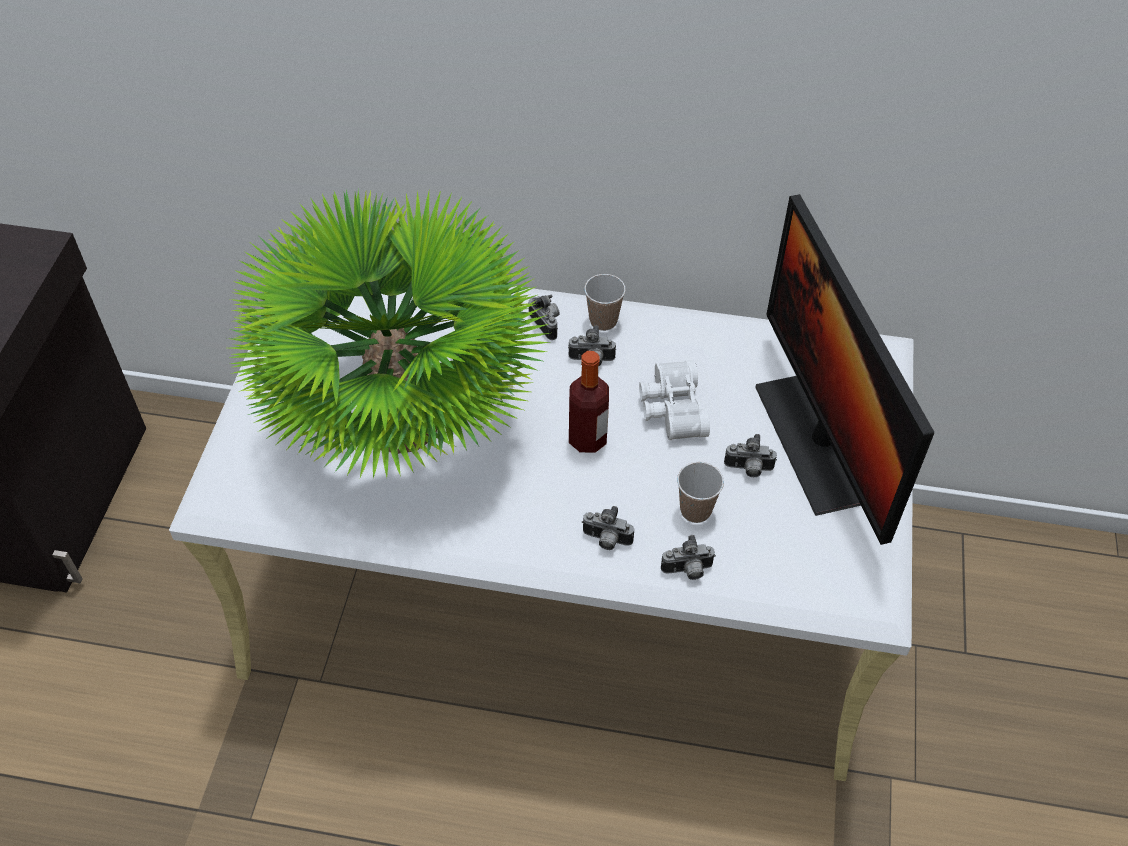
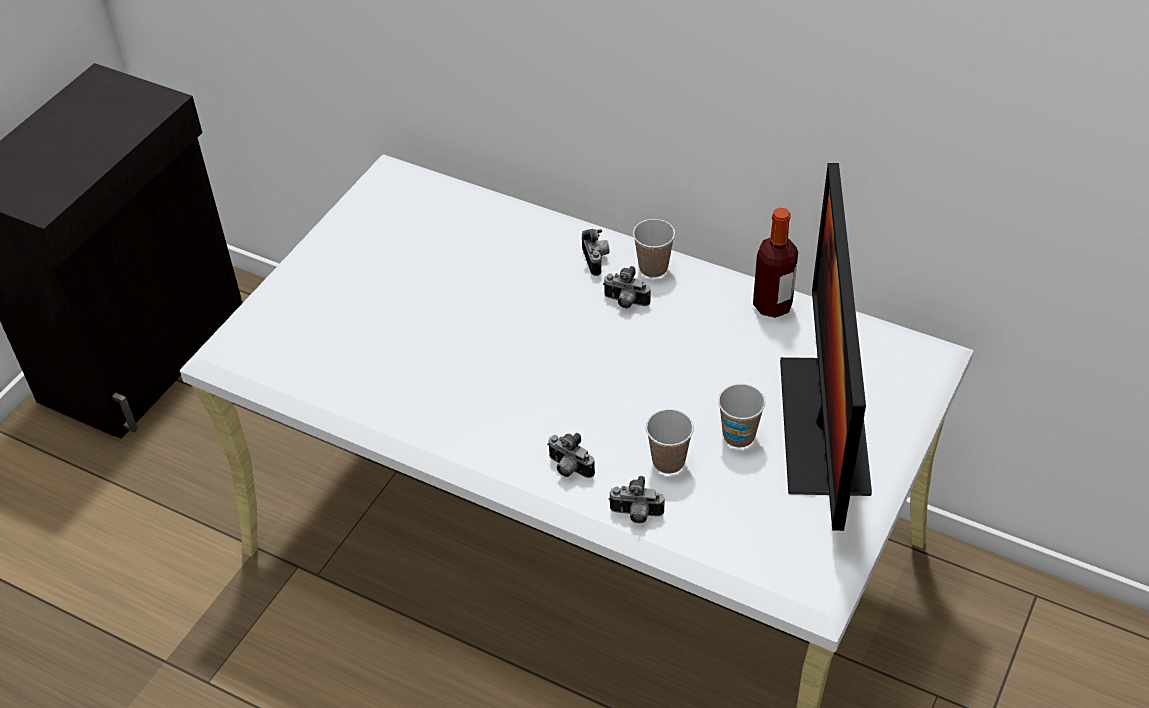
camera: 20 degrees right, 5 degrees down
(401, 424) = (420, 322): potted plant -> none
(587, 439) = (590, 373): bottle -> bottle (772, 305)
(670, 409) = (684, 363): white binoculars -> none
(748, 469) = (738, 436): camera -> cup

